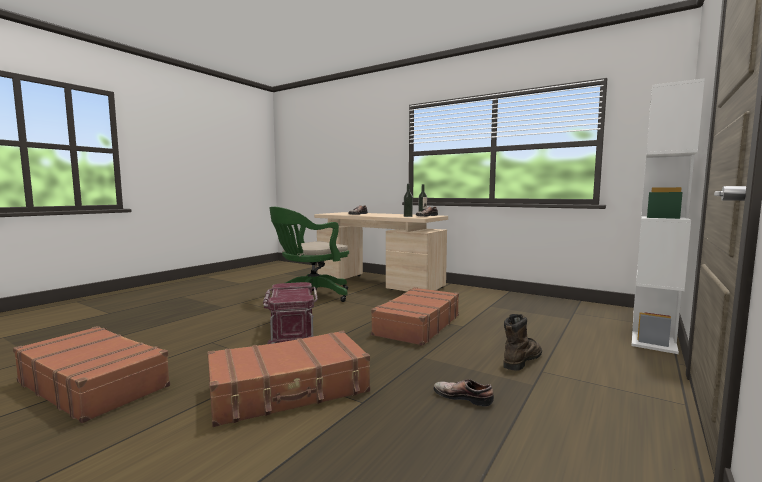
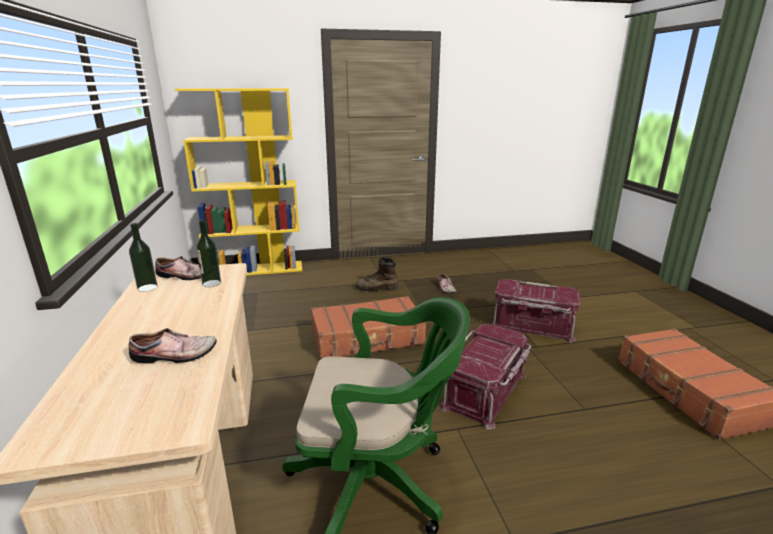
camera: 135 degrees left, 15 degrees up
(289, 390) = (532, 326): brown suitcase -> red storage box
(653, 330) = (256, 269): white bookcase -> yellow bookcase

